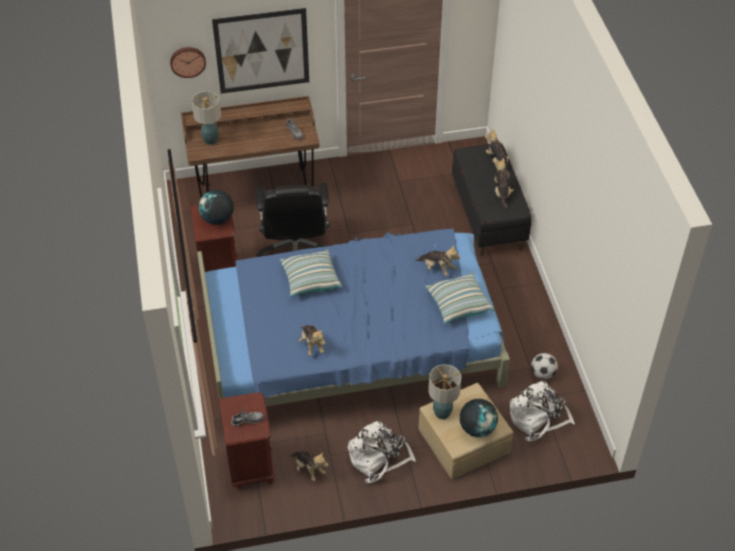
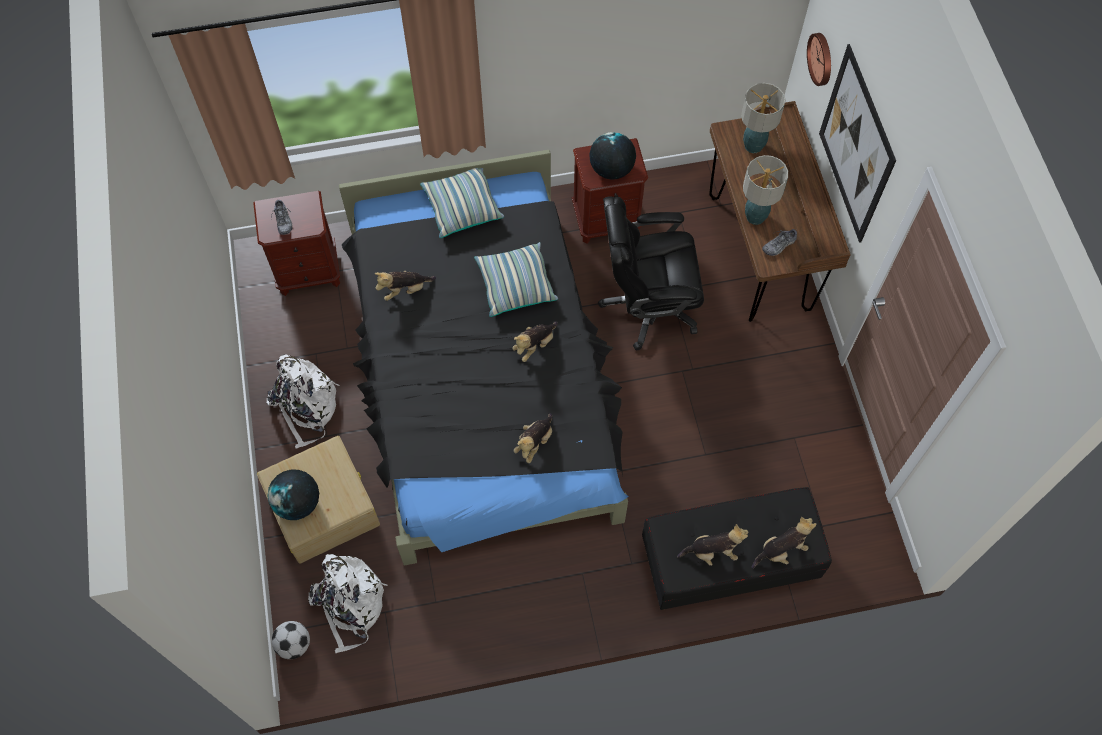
camera: 90 degrees right, 15 degrees up
(308, 469) = (297, 331): plush toy -> plush toy (534, 345)
(354, 344) = (483, 378): blue bed -> black bed
(442, 413) = (326, 461): table lamp -> table lamp (756, 217)
(458, 304) = (466, 467): pillow -> pillow (462, 208)
(542, 374) = (424, 618): football -> football (294, 644)

